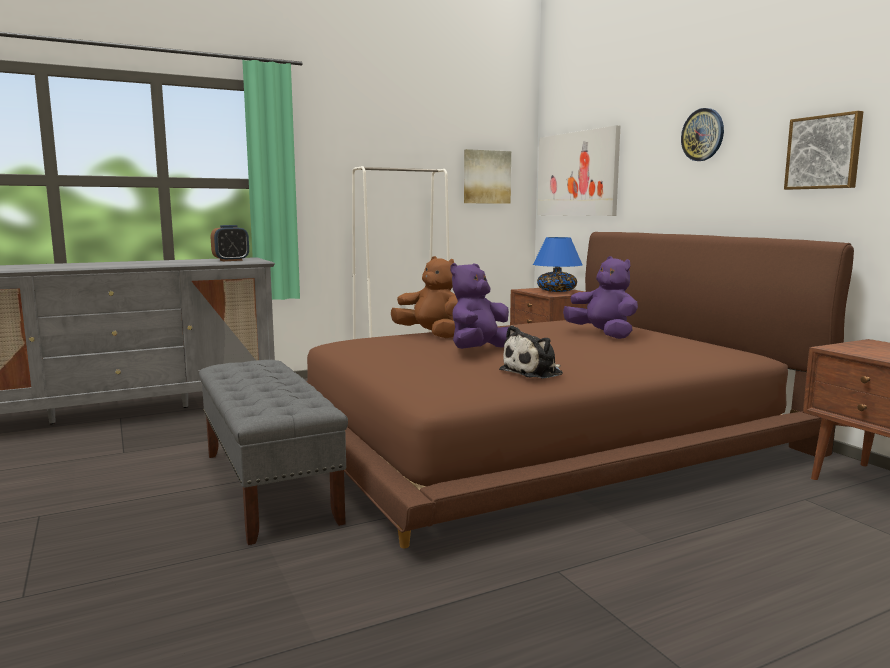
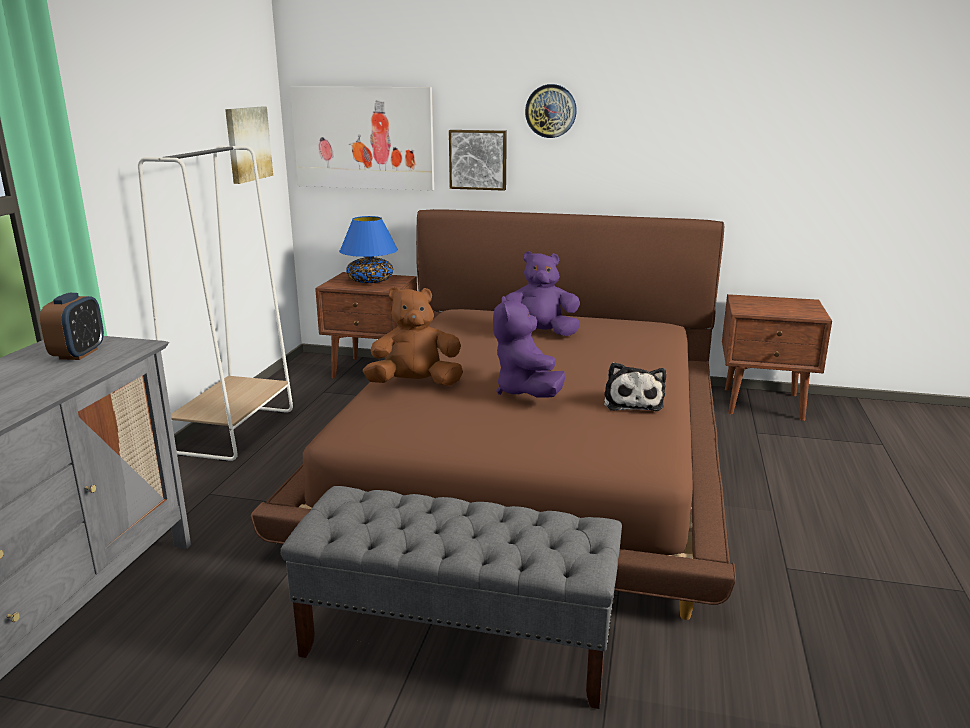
camera: 50 degrees left, 10 degrees up
(824, 152) = (684, 141): picture -> picture (478, 159)

